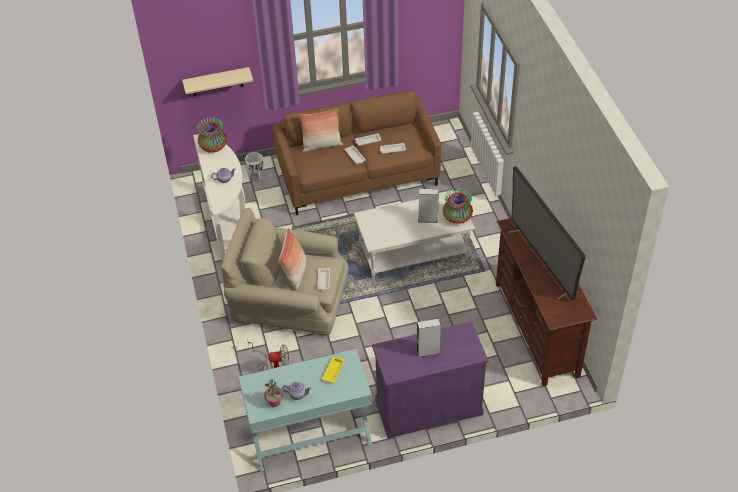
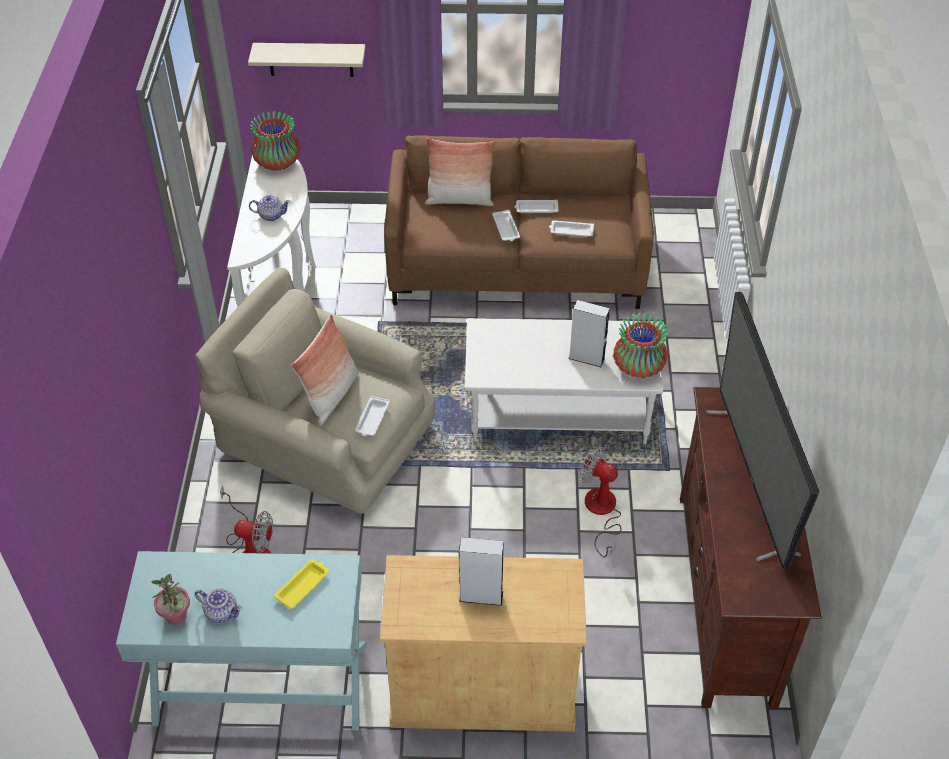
camera: 15 degrees right, 0 degrees up
(256, 175) = (358, 229): white planter -> none
(428, 407) = (483, 689): purple cabinet -> beige cabinet
(456, 302) = (601, 512): none -> fan

